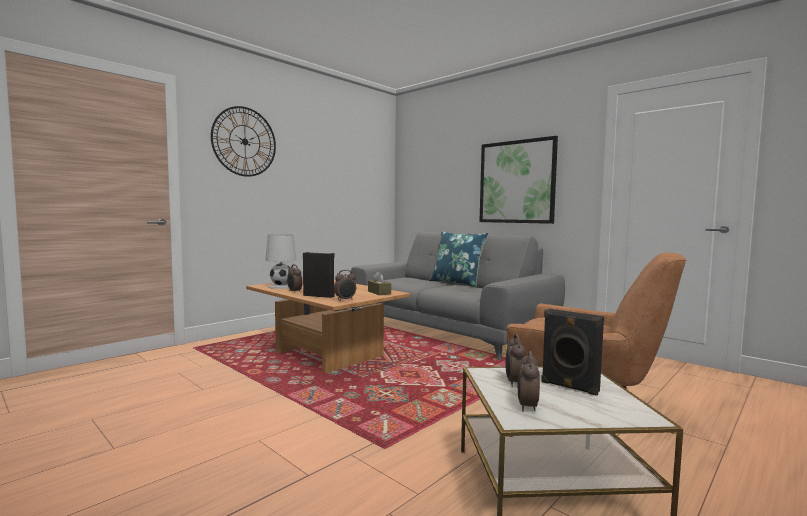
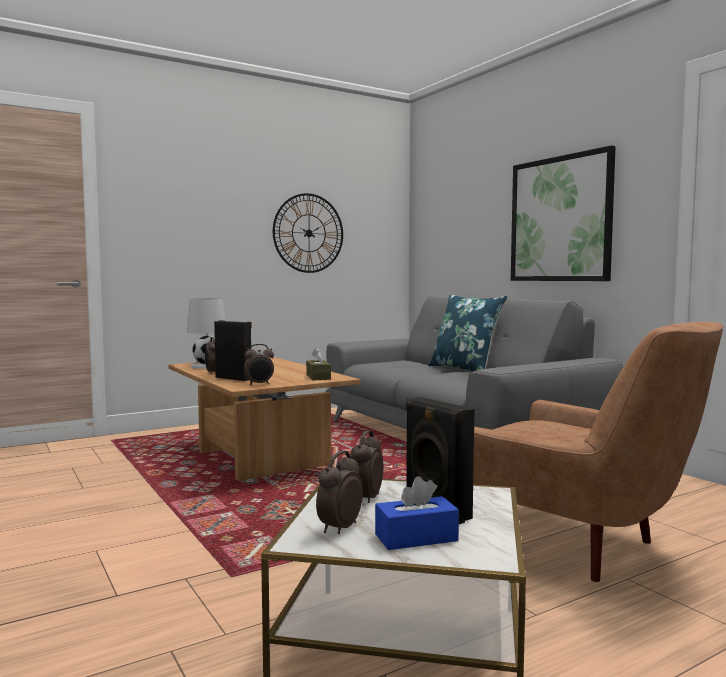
camera: 15 degrees right, 0 degrees up
(244, 141) = (184, 179): wall clock -> wall clock (308, 233)
(584, 408) = (416, 538): none -> blue tissue box

